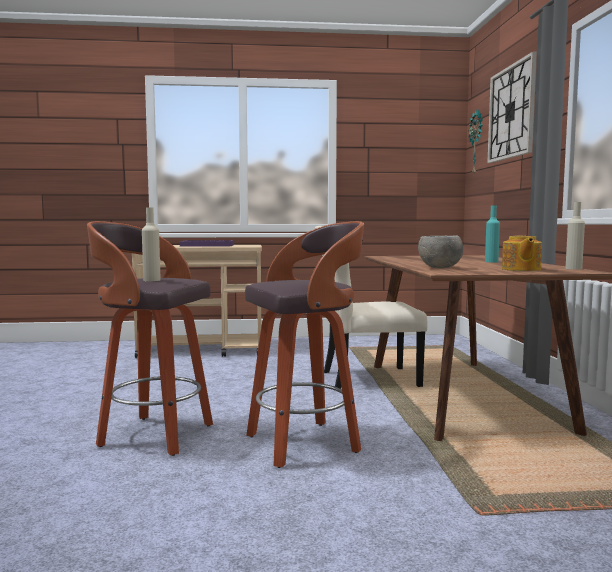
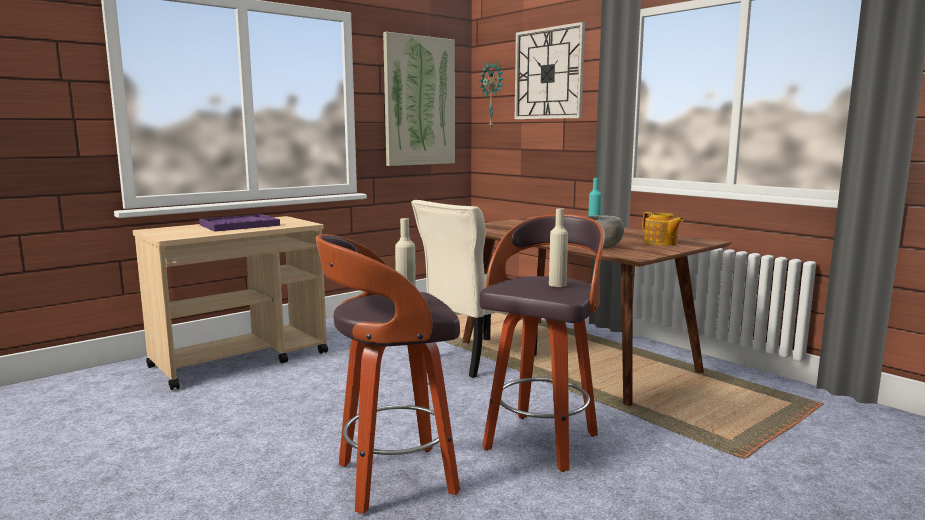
camera: 35 degrees left, 5 degrees up
(404, 153) = (419, 101): none -> picture
(573, 268) = (685, 237): beige bottle -> beige bottle (557, 285)

